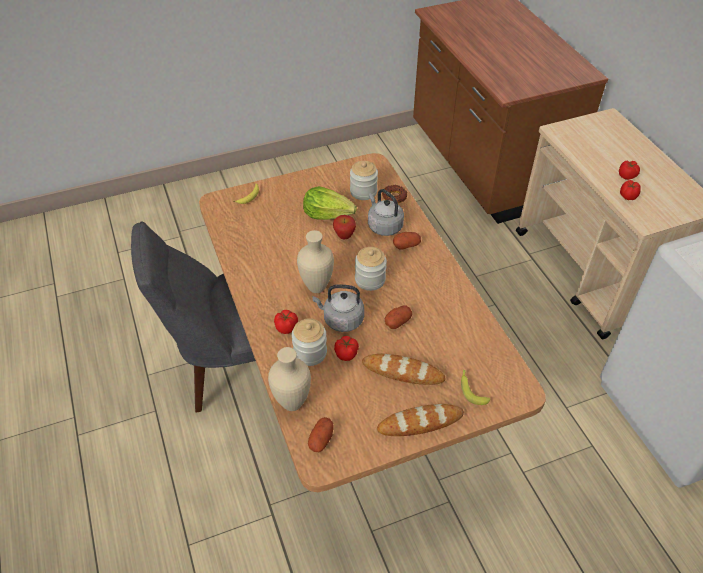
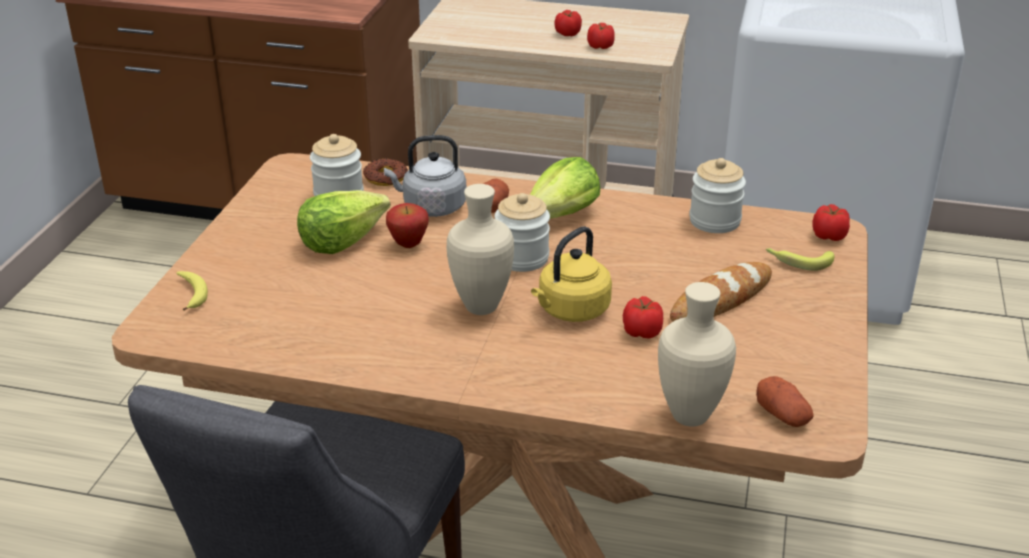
camera: 55 degrees left, 15 degrees down
(287, 327) = (531, 365): tomato -> tomato (829, 235)
(310, 353) = (606, 362): jar -> jar (714, 221)
(341, 319) = (571, 311): grey kettle -> yellow kettle
(398, 321) = (626, 267): potato -> none
(420, 422) = (821, 320): bread -> none
(423, 274) = (562, 215): none -> lettuce

